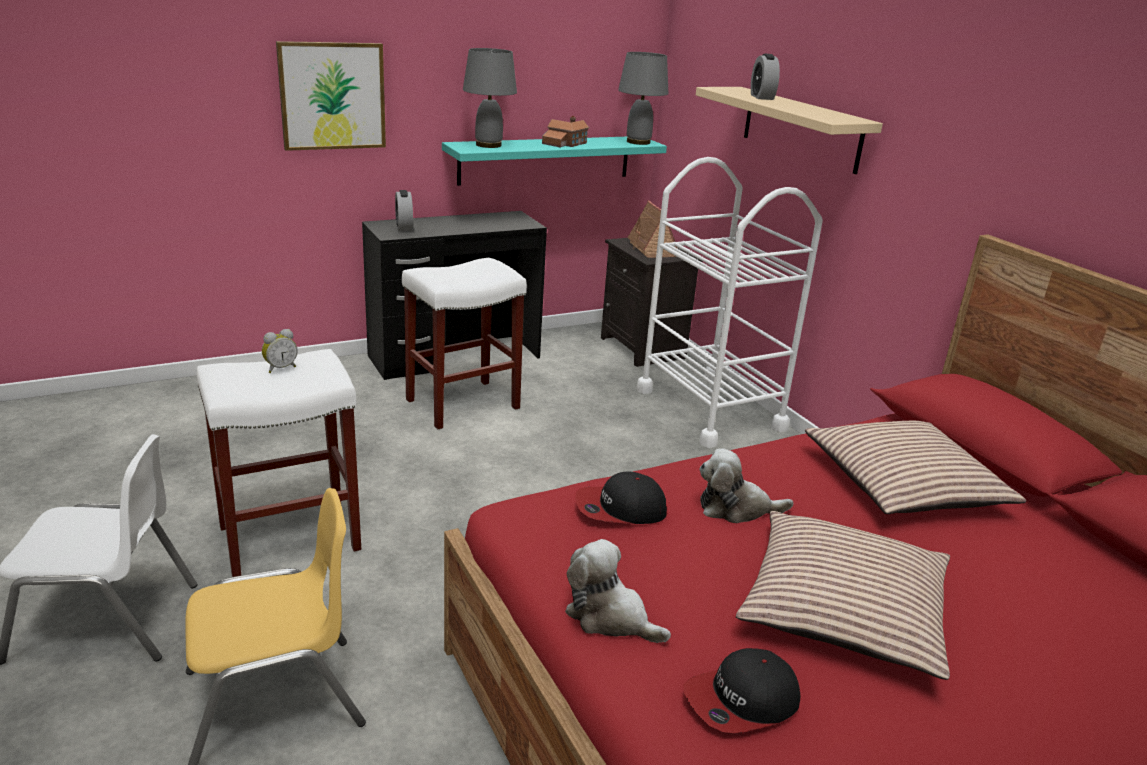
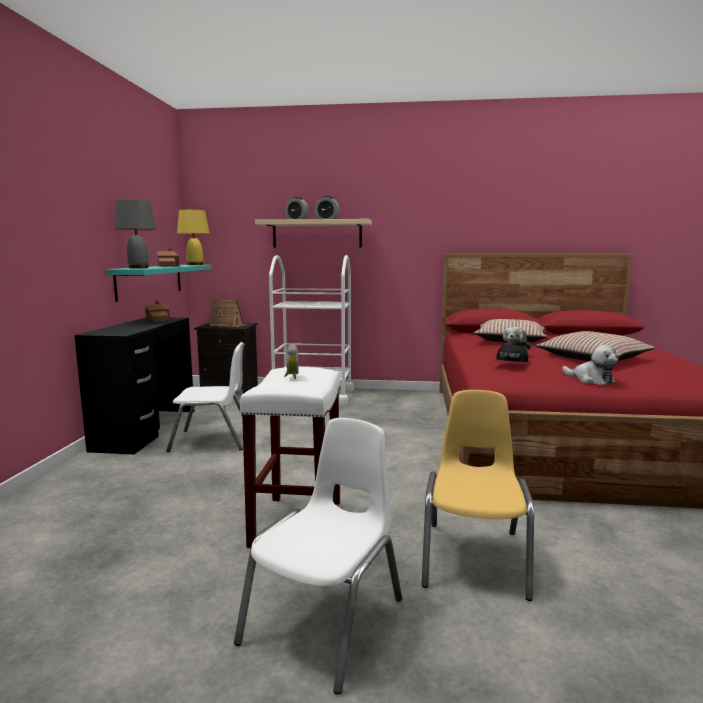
camera: 55 degrees left, 15 degrees down
(332, 96) = (45, 230): picture -> none
(404, 227) = (115, 331): alarm clock -> alarm clock (327, 219)
(462, 404) = (212, 441): white stool -> white chair
(505, 220) = (157, 319): none -> toy house
(610, 617) = (591, 380): plush toy -> plush toy turned 105 degrees counterclockwise
(638, 142) = (195, 264): grey table lamp -> yellow table lamp
(741, 701) = (652, 374): cap -> none

